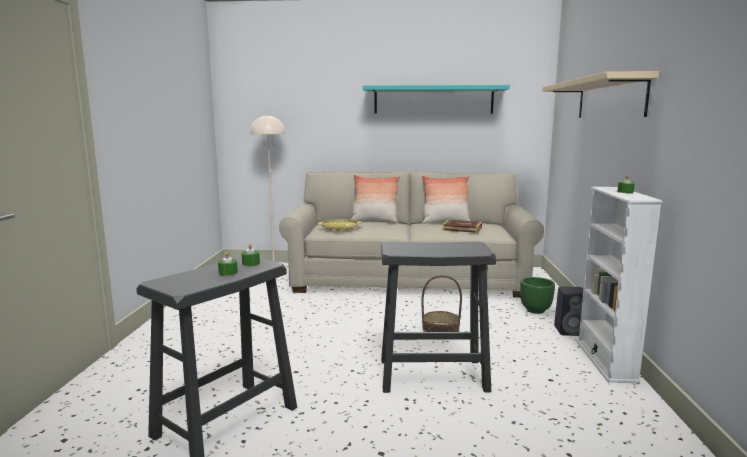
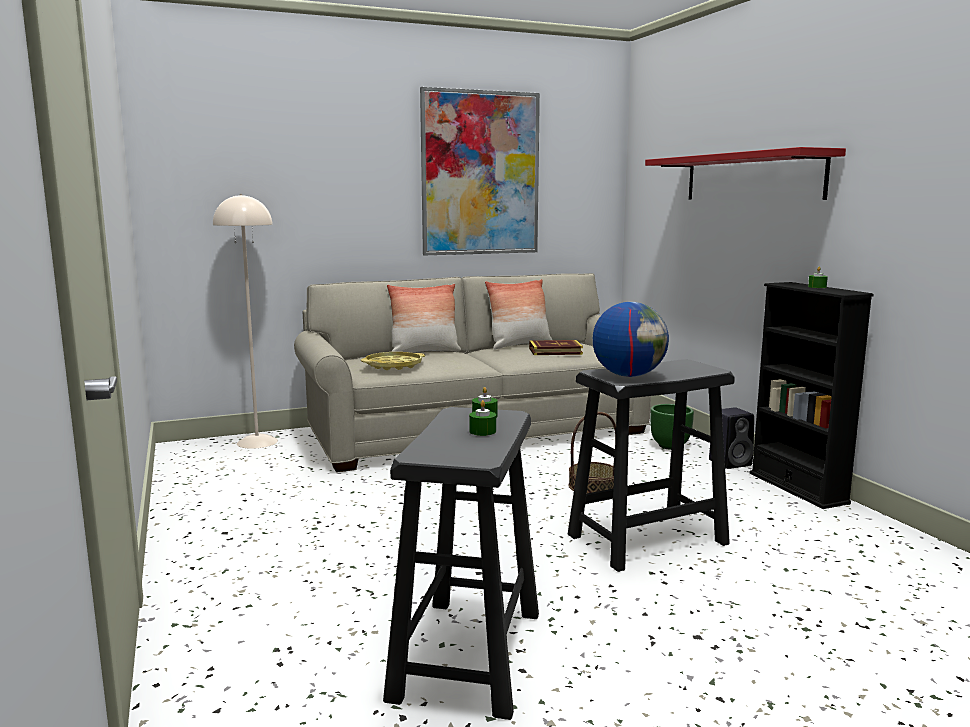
camera: 25 degrees left, 0 degrees up
(408, 248) = (628, 375): none -> globe
(433, 100) = (480, 173): turquoise shelf -> picture
(605, 361) = (797, 488): white bookcase -> black bookcase
(609, 99) = (751, 177): beige shelf -> red shelf

